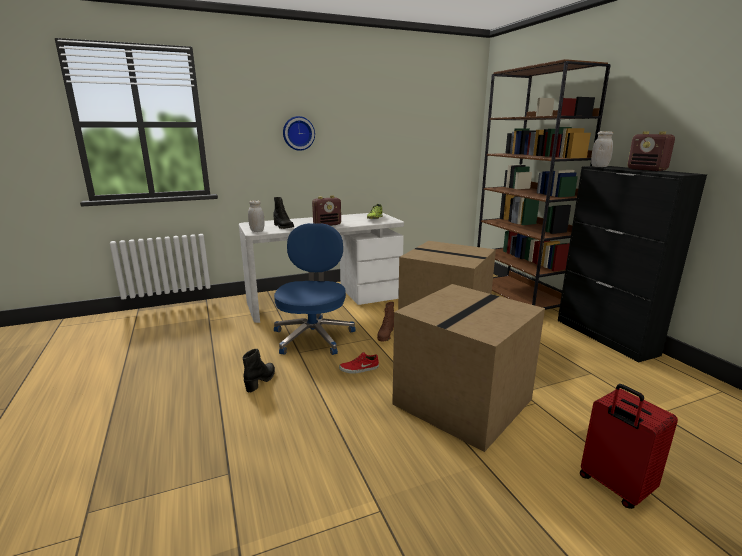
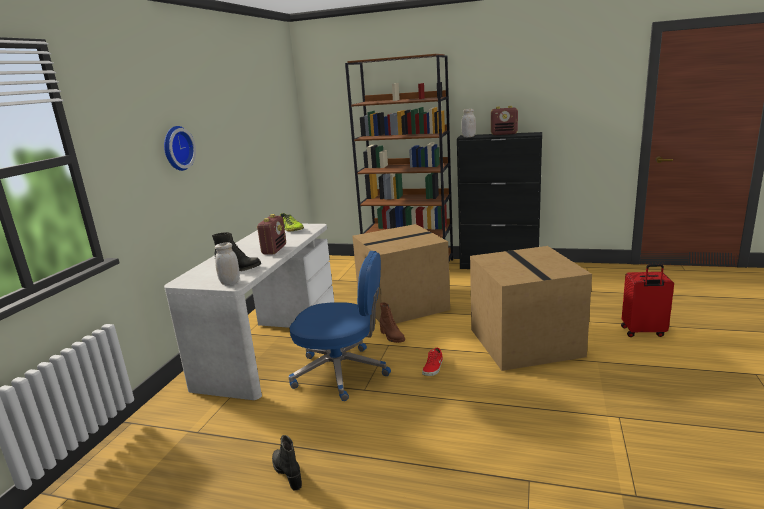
camera: 50 degrees left, 0 degrees up
(261, 381) = (393, 426): black boot -> black boot (288, 473)
(313, 336) = (342, 372): blue office chair -> blue office chair turned 150 degrees clockwise

